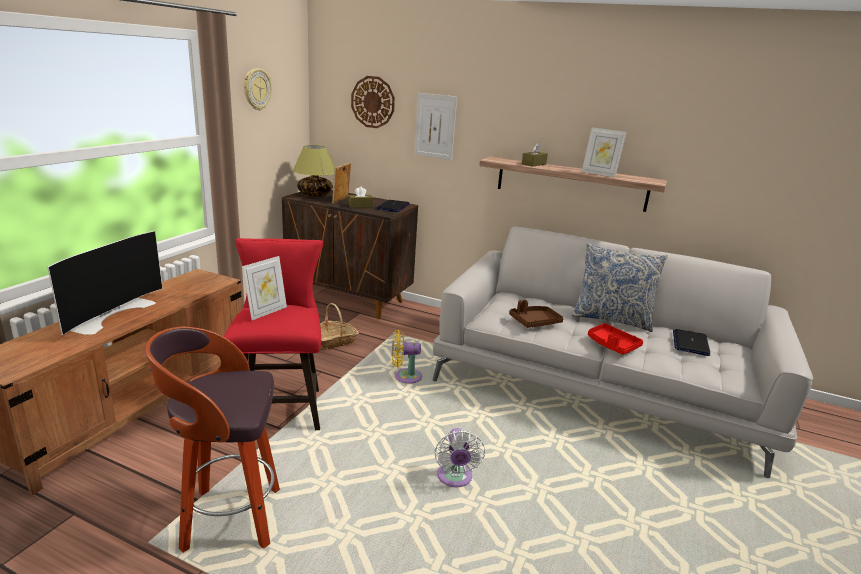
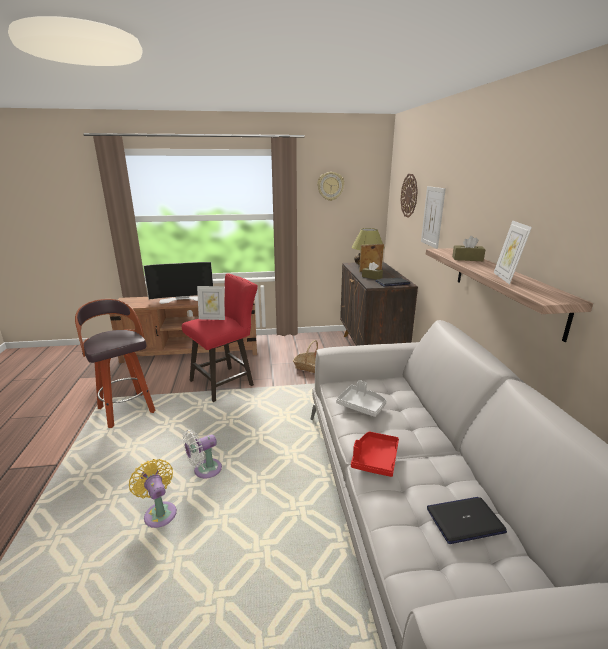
camera: 60 degrees right, 0 degrees up
(405, 376) = (302, 406): yellow fan -> yellow fan (159, 512)
(534, 322) = (361, 405): brown tray -> grey tray
(611, 319) = (444, 447): pillow -> none

